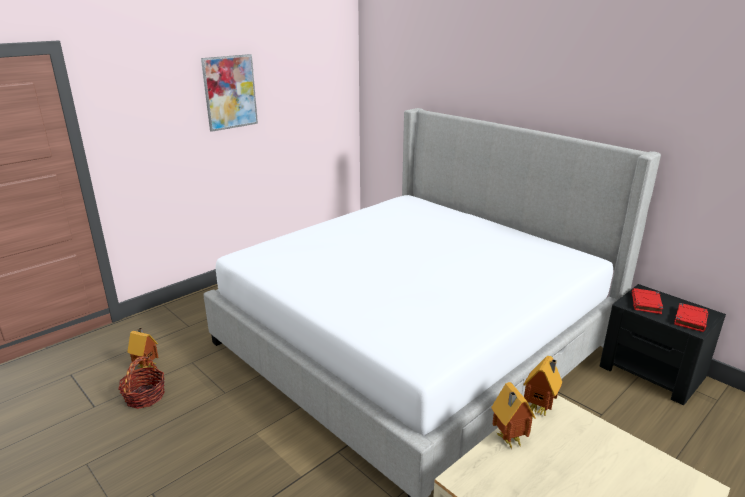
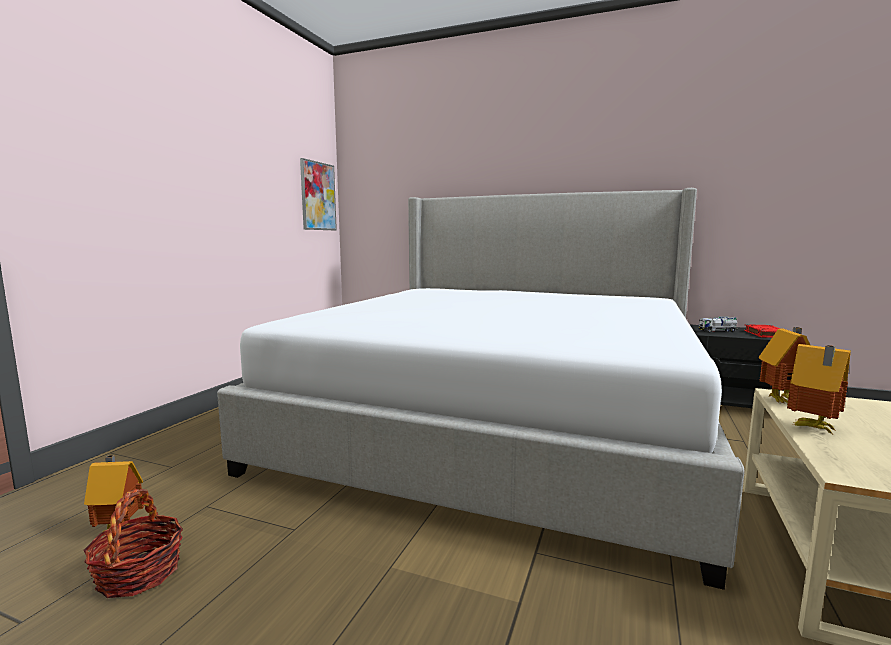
camera: 25 degrees left, 15 degrees down
(230, 92) = (211, 154): picture -> picture (318, 196)
(646, 303) = (717, 331): red book -> toy truck

